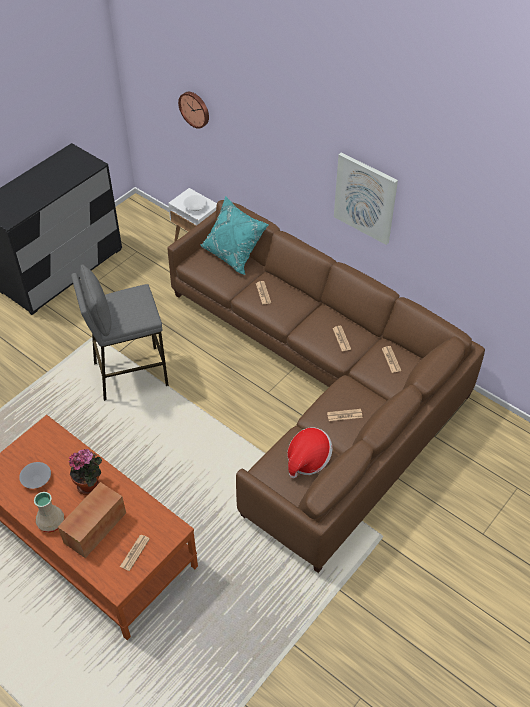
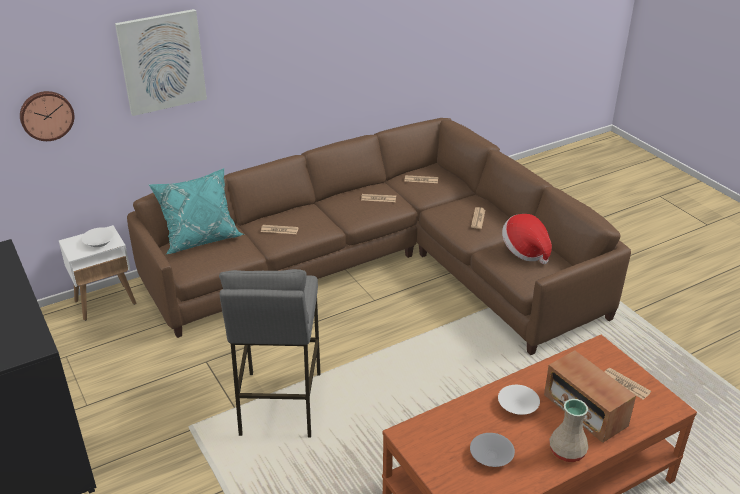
camera: 70 degrees left, 15 degrees down
(90, 485) = (517, 405): potted plant -> white bowl
(365, 198) = (301, 63): picture -> picture (162, 62)

